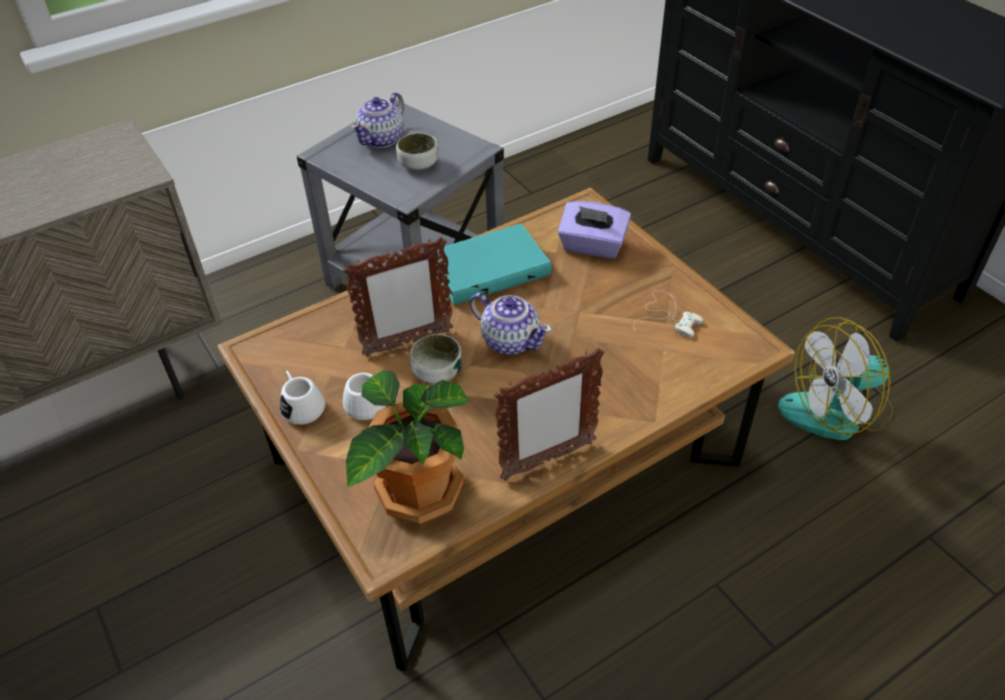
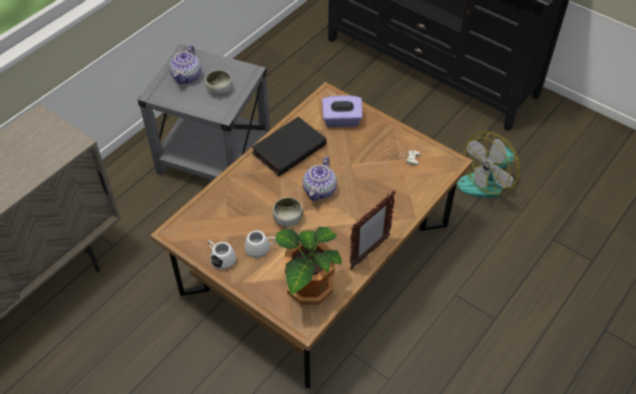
camera: 20 degrees left, 5 degrees up
(407, 343) = (262, 206): picture frame -> none
(488, 267) = (288, 148): turquoise book -> black book
(510, 340) = (320, 190): teapot -> teapot turned 90 degrees clockwise

